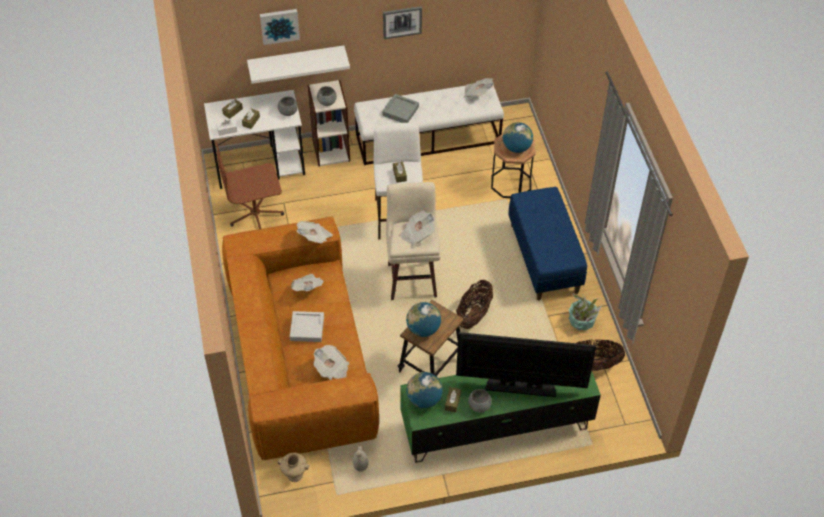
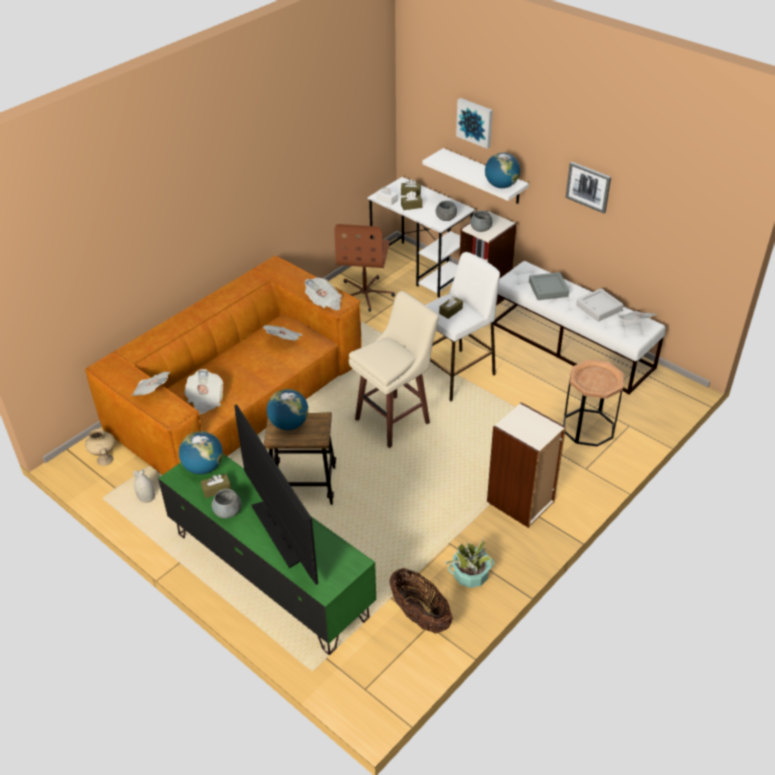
camera: 55 degrees right, 10 degrees down
(256, 214) = (365, 294): brown office chair -> brown office chair turned 120 degrees counterclockwise
(307, 328) = (238, 362): grey tray -> grey tray (599, 308)
(417, 234) = (390, 356): newspaper -> newspaper (152, 392)
(473, 315) = (394, 485): basket -> none
(516, 148) = (598, 381): globe -> globe (501, 185)
(544, 258) = (521, 502): blue bench -> bookcase

